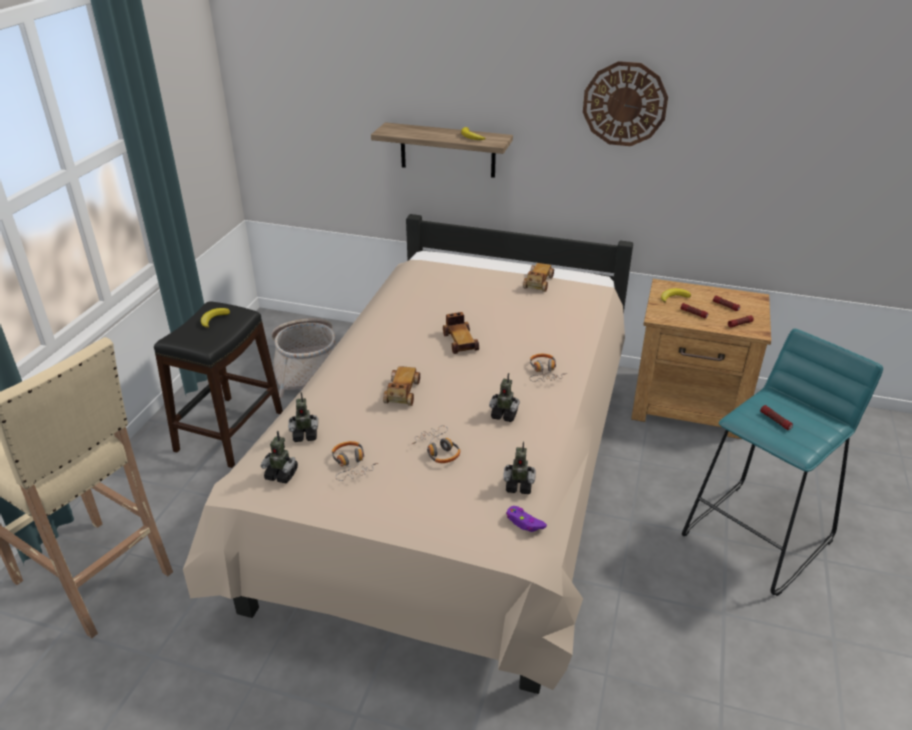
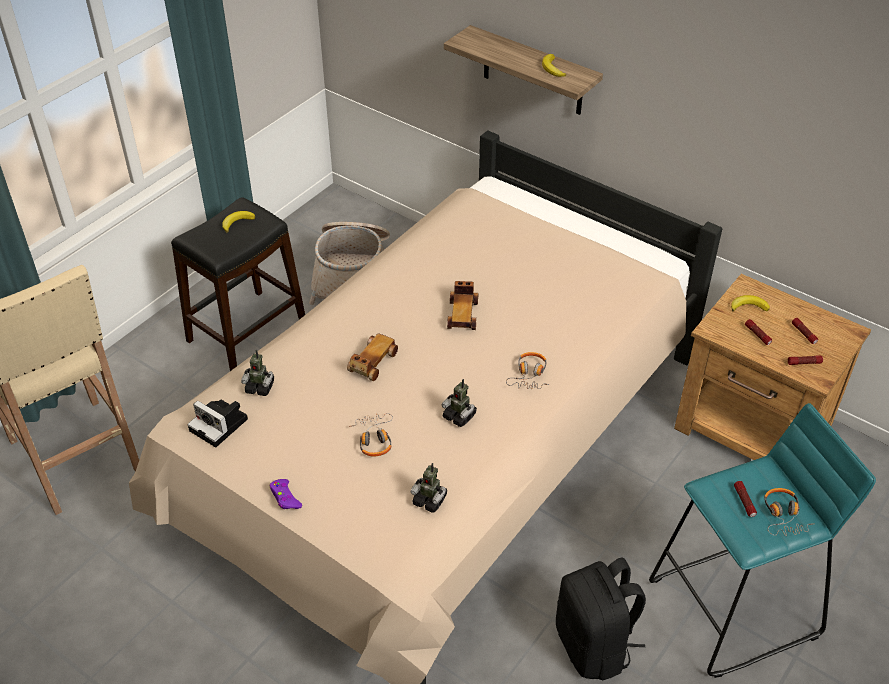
camera: 20 degrees right, 10 degrees up
(281, 474) = (221, 425): toy robot -> camera
(352, 465) = (287, 432): headphones -> headphones (783, 516)
(524, 523) = (413, 541): purple game controller -> purple game controller (285, 498)
(538, 283) = (590, 255): toy car -> none
(624, 104) = (727, 72): wall clock -> none
(667, 601) = (594, 646): none -> black backpack

